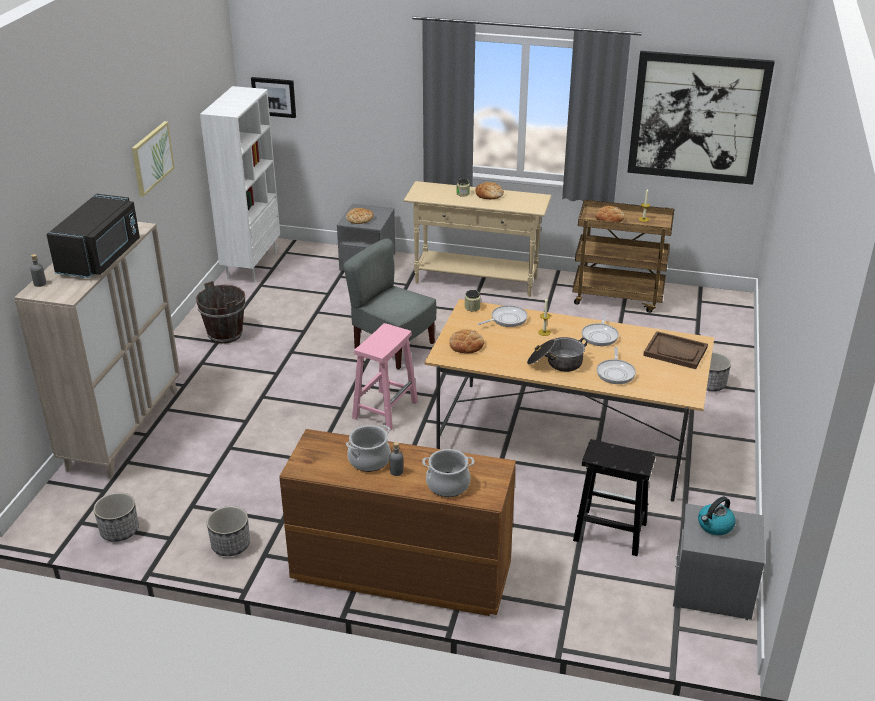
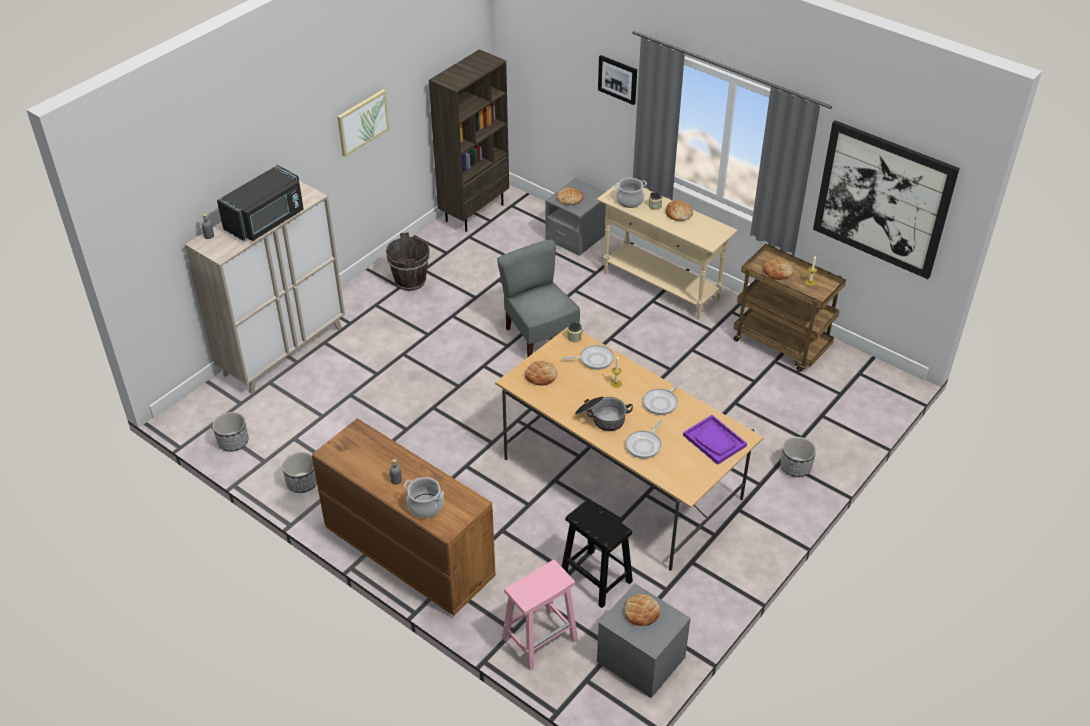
camera: 25 degrees right, 10 degrees up
(251, 265) = (474, 212): white bookcase -> brown bookcase
(274, 97) = (519, 64): picture -> picture (618, 79)
(369, 460) = (383, 463): cooking pot -> cooking pot (629, 200)
(385, 409) = (493, 398): pink stool -> pink stool (540, 638)
(675, 352) = (714, 441): brown tray -> purple tray
(715, 526) = (641, 612): kettle -> bread

